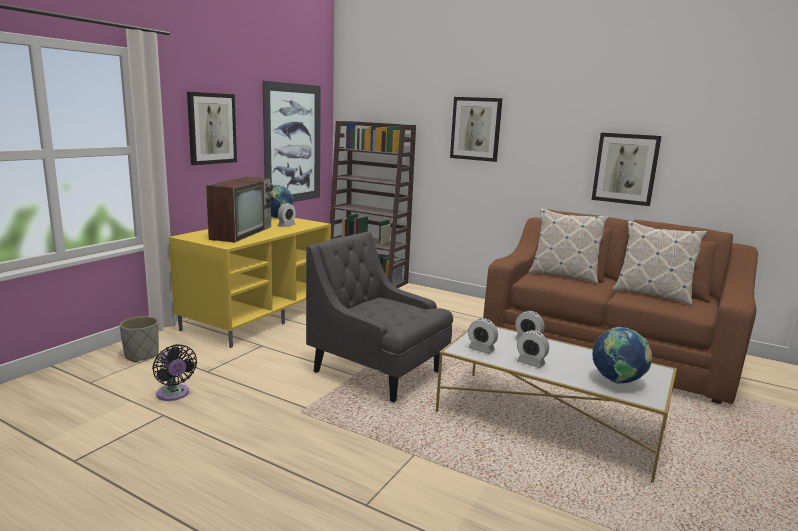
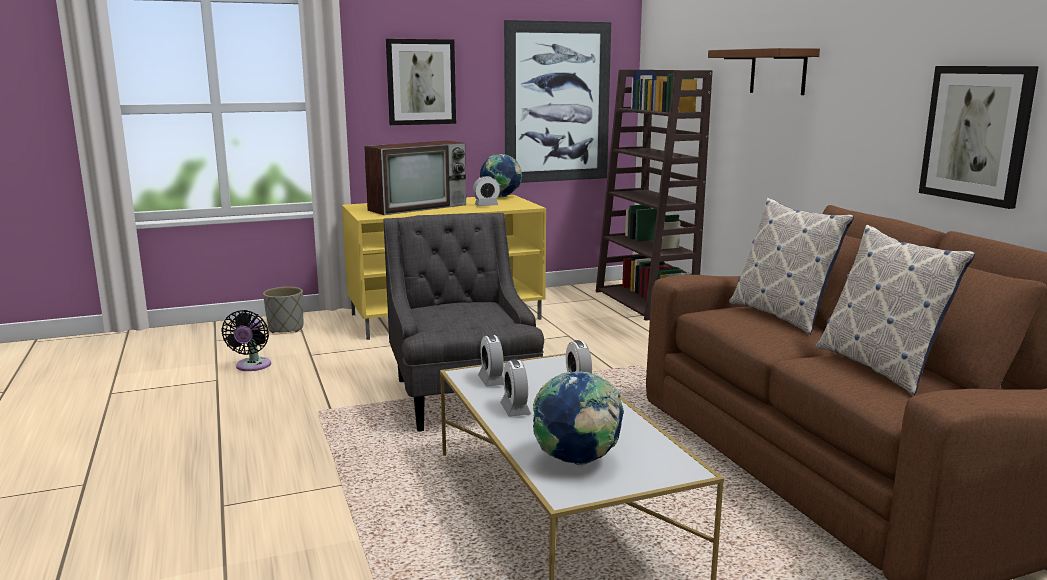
camera: 40 degrees right, 0 degrees up
(476, 129) = (778, 71): picture -> brown shelf

